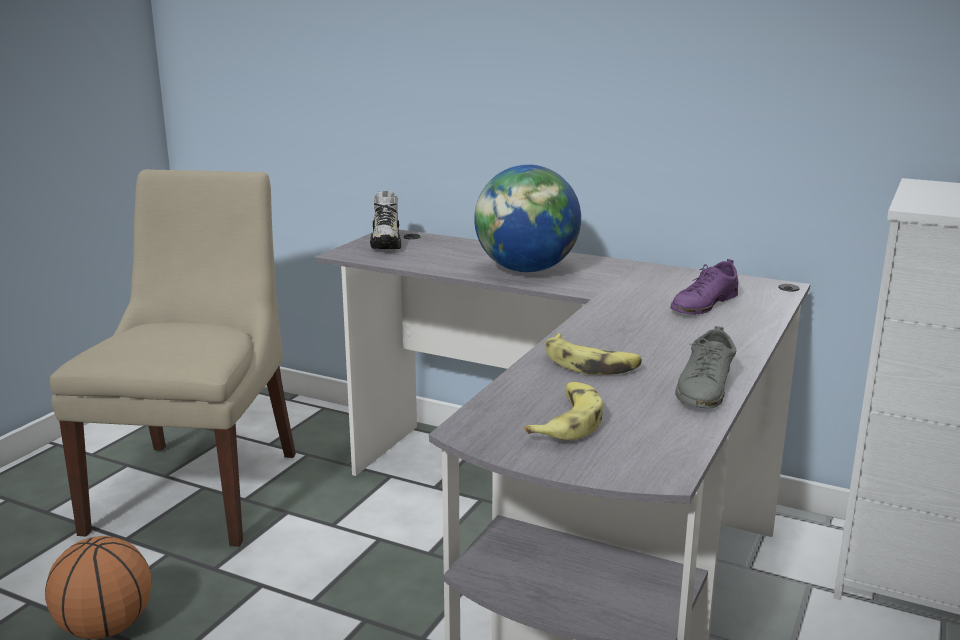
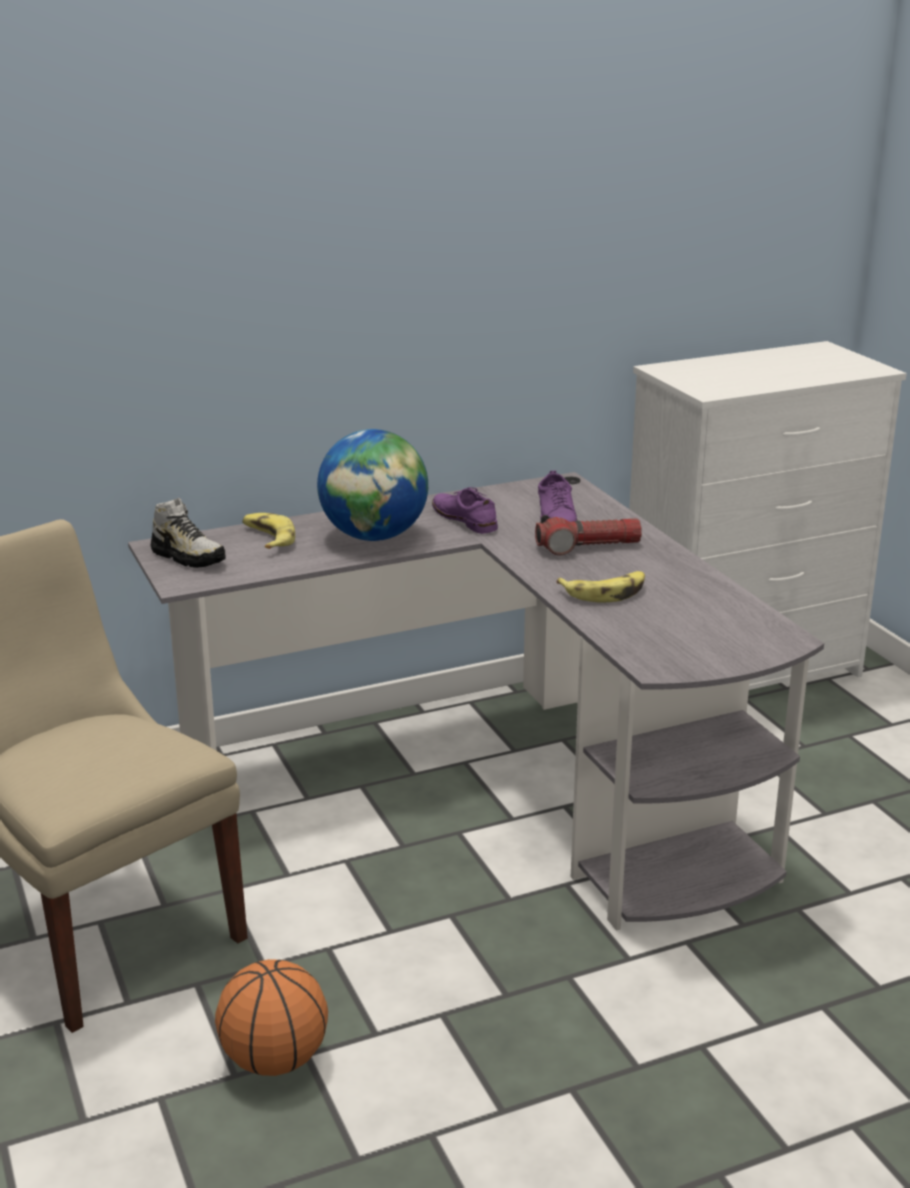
camera: 50 degrees left, 5 degrees up
(567, 422) = (686, 635): banana -> banana (268, 538)
(621, 282) = (465, 519): none -> purple shoe
(669, 331) = (587, 547): none -> flashlight
(705, 387) = (694, 578): grey shoe -> none

